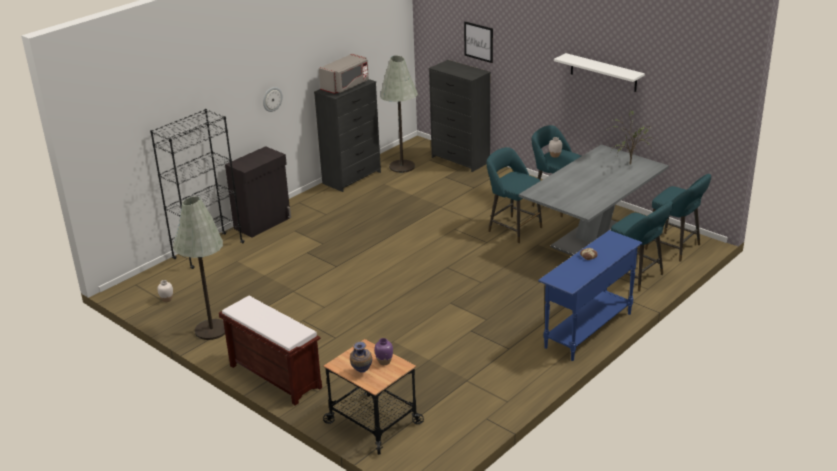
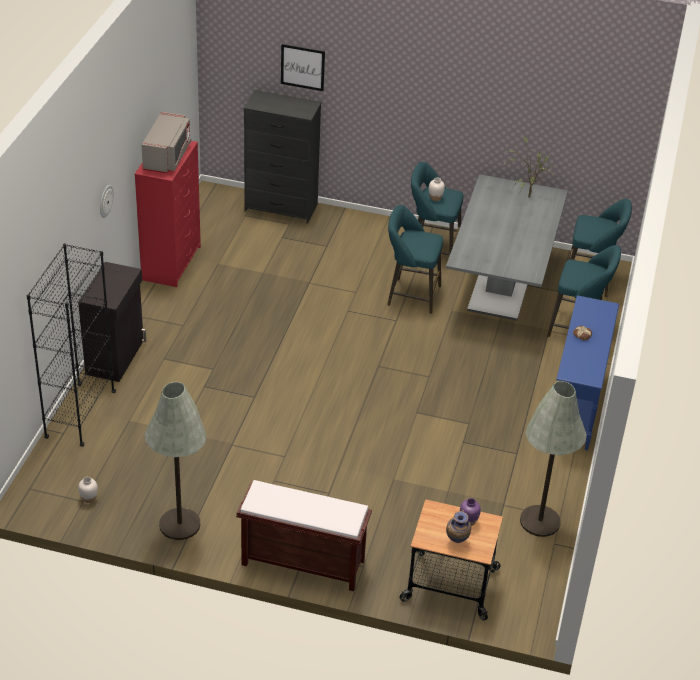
camera: 30 degrees left, 10 degrees up
(352, 177) = (171, 263): black dresser -> red dresser
(402, 166) = (219, 233): grey floor lamp -> grey floor lamp (540, 521)
(603, 72) = (483, 96): white shelf -> none

